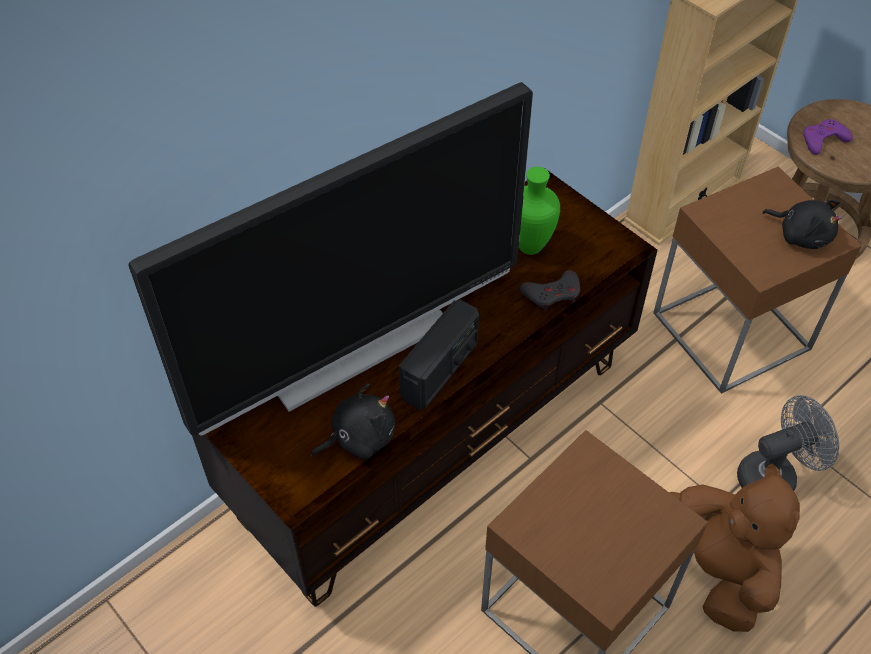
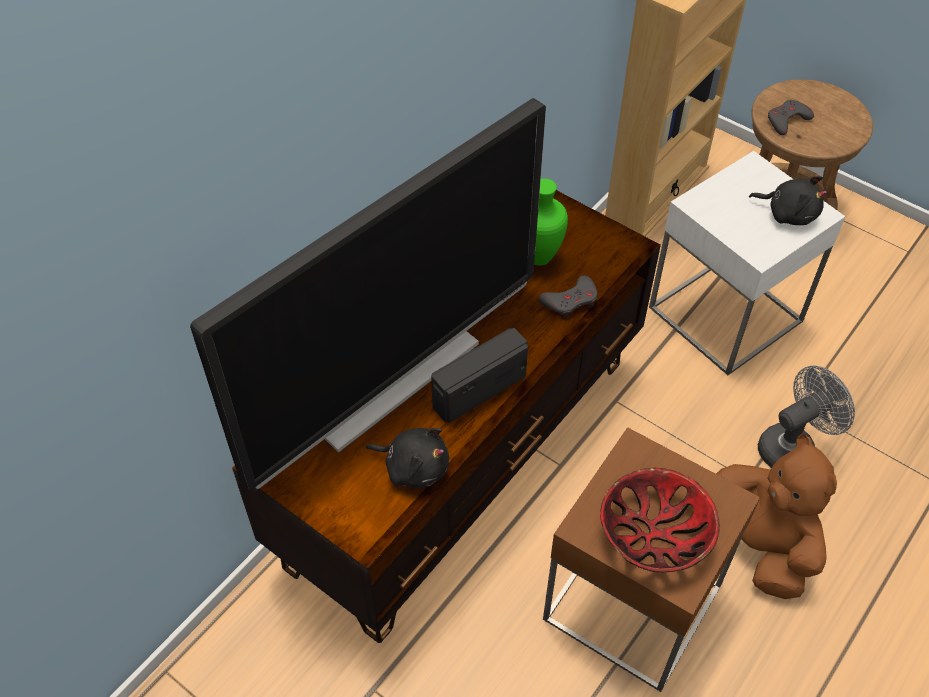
camera: 10 degrees left, 0 degrees up
(359, 437) = (414, 467): black plush toy -> black plush toy turned 60 degrees clockwise
(440, 370) = (478, 390): radio -> radio turned 150 degrees counterclockwise
(589, 542) = (654, 534): none -> bowl
(731, 330) = (725, 314): brown side table -> white side table
(823, 140) = (787, 120): purple game controller -> grey game controller

